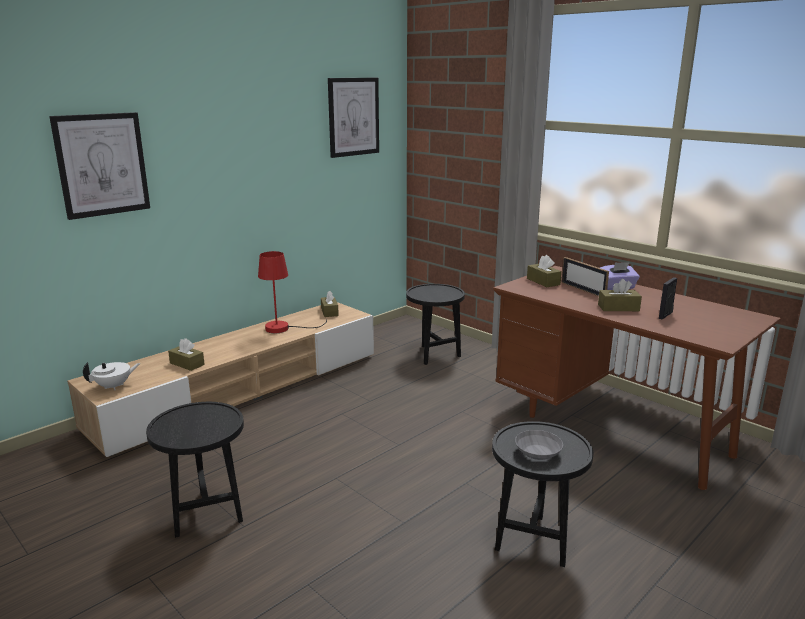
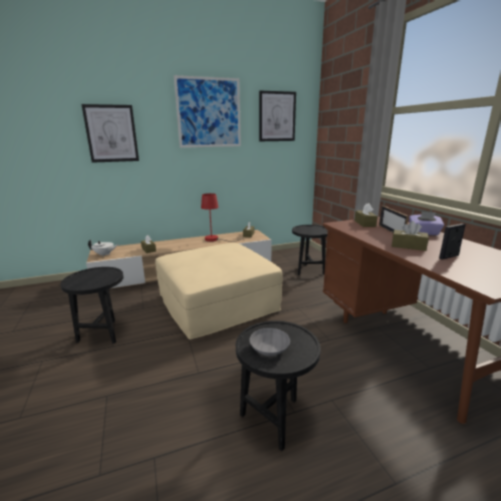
camera: 25 degrees right, 0 degrees up
(257, 117) = (209, 113): none -> picture
(343, 428) = (217, 302): none -> beige ottoman

